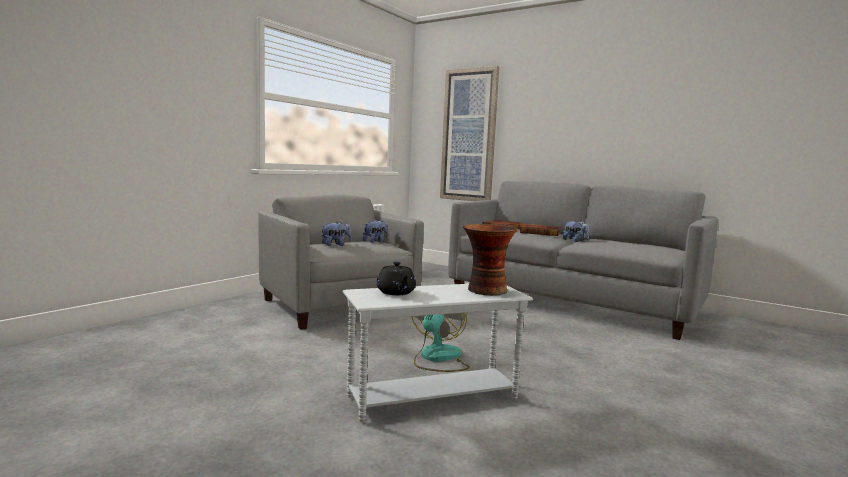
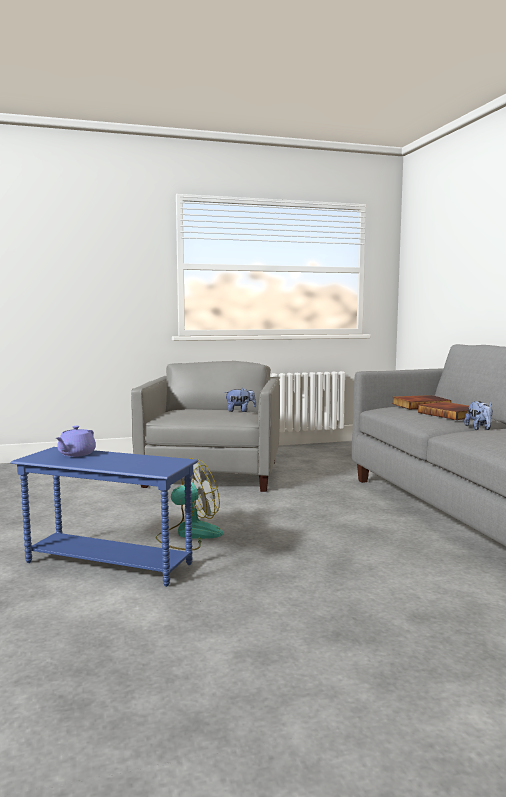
camera: 40 degrees right, 0 degrees up
(336, 245) = (190, 411): plush toy -> none
(396, 292) = (76, 454): black teapot -> purple teapot
(432, 398) = (109, 563): white side table -> blue side table
(469, 135) = (444, 286): picture -> none
(485, 290) = (150, 464): vase -> none

